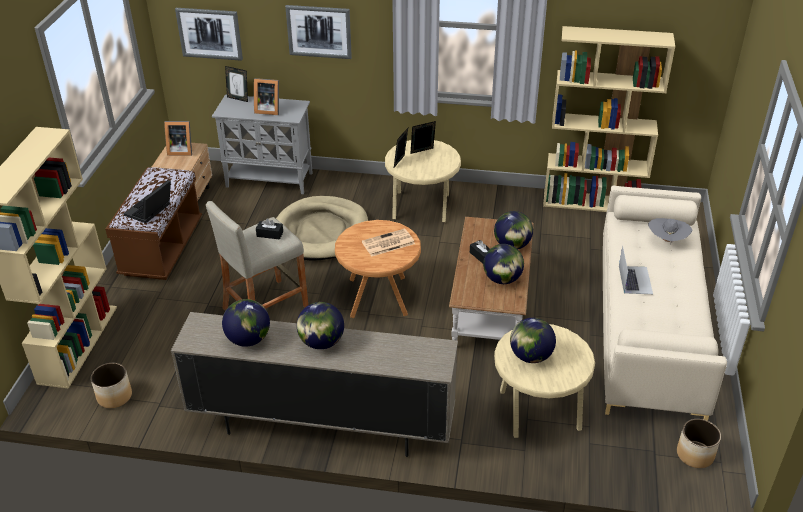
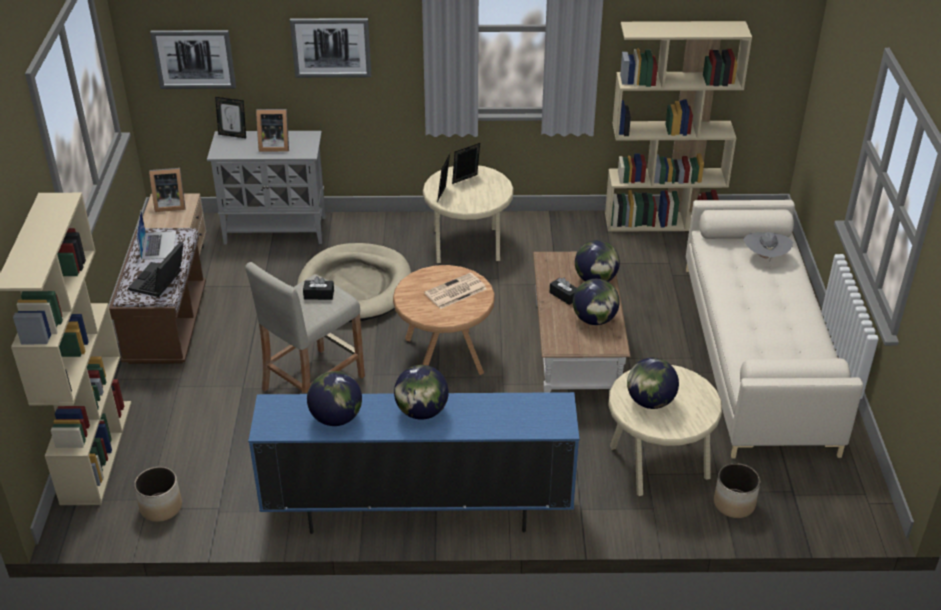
camera: 10 degrees left, 0 degrees up
(320, 426) = (416, 511): beige tv stand -> blue tv stand
(635, 280) = (741, 304): laptop -> laptop (158, 245)
(695, 455) = (836, 490): planter -> planter (734, 504)

